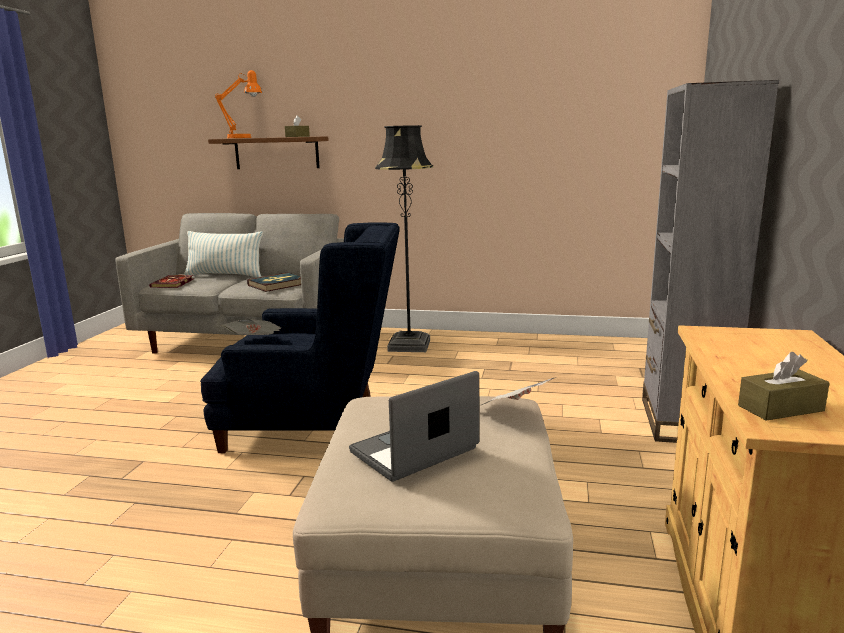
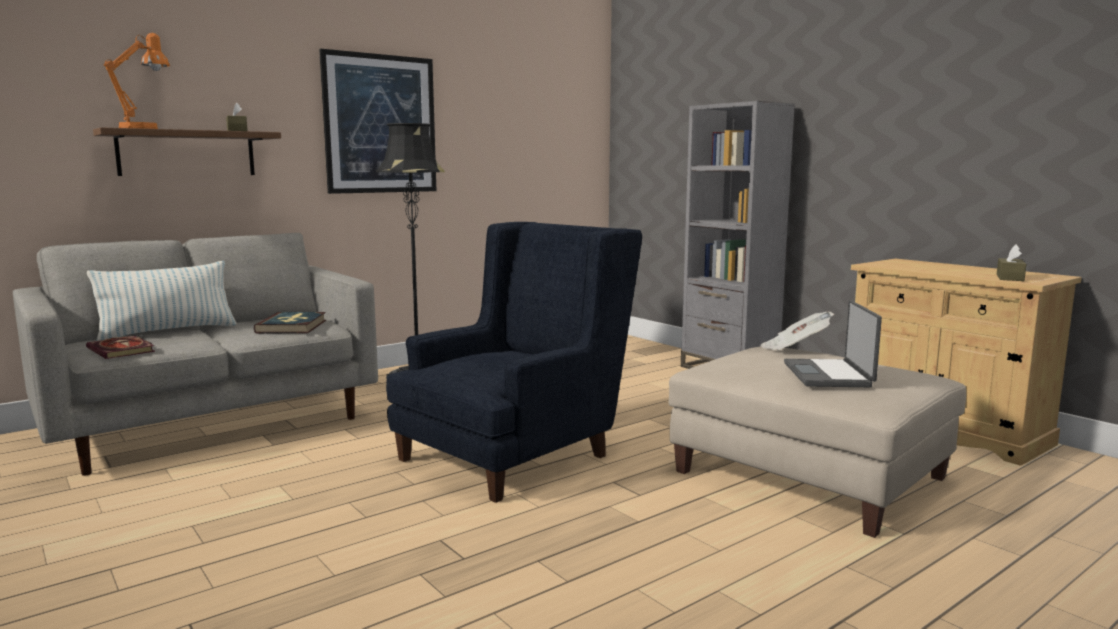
camera: 50 degrees left, 5 degrees down
(255, 343) = (468, 368): newspaper -> none
(419, 123) = (380, 124): none -> picture

